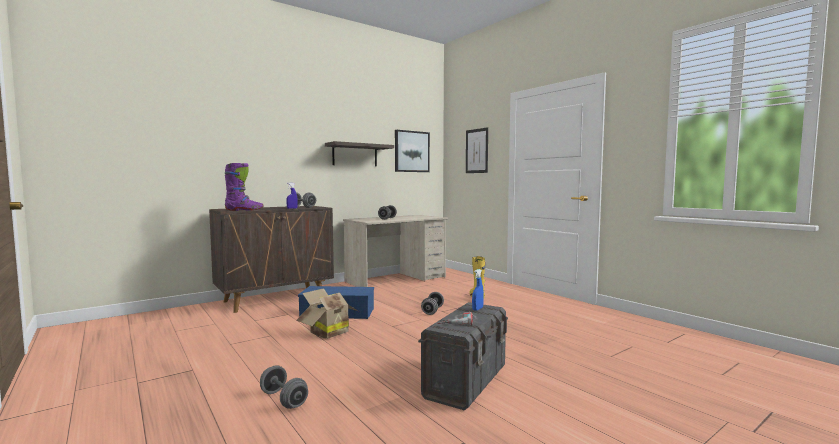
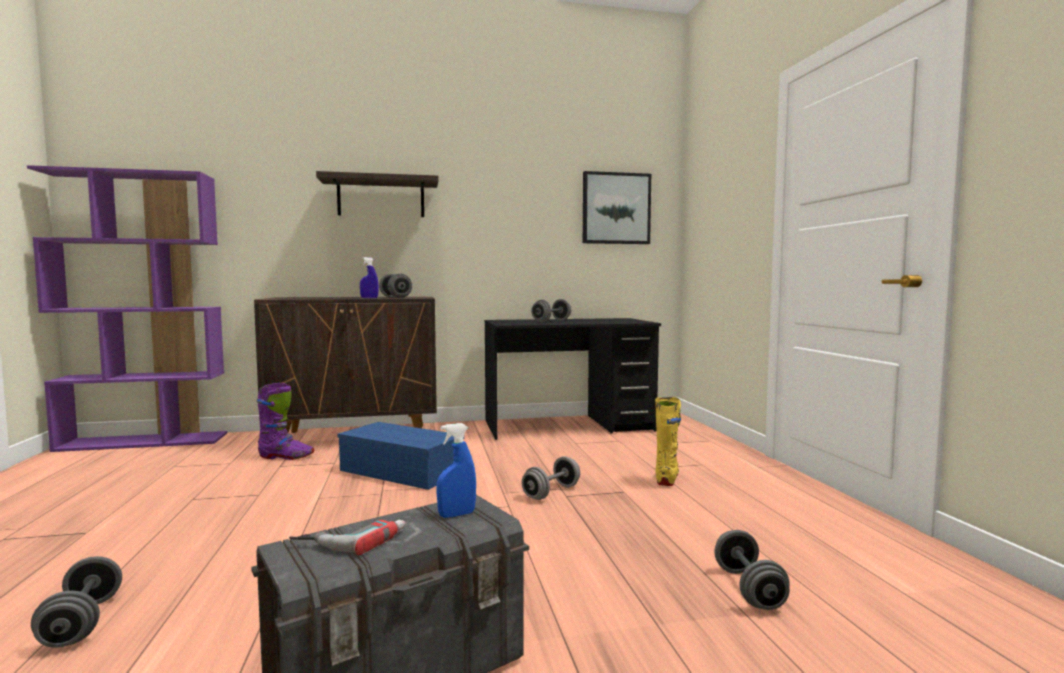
camera: 25 degrees right, 0 degrees up
(114, 321) = (145, 442): none -> purple bookcase
(244, 210) = (296, 298): purple boot -> purple boot (286, 457)
(326, 332) = (334, 504): cardboard box -> none
(355, 155) = (508, 216): shelf -> shelf (381, 198)
(396, 279) = (568, 426): beige desk -> black desk
(476, 151) = (726, 199): picture -> none
(553, 331) = (748, 589): none -> grey dumbbell

